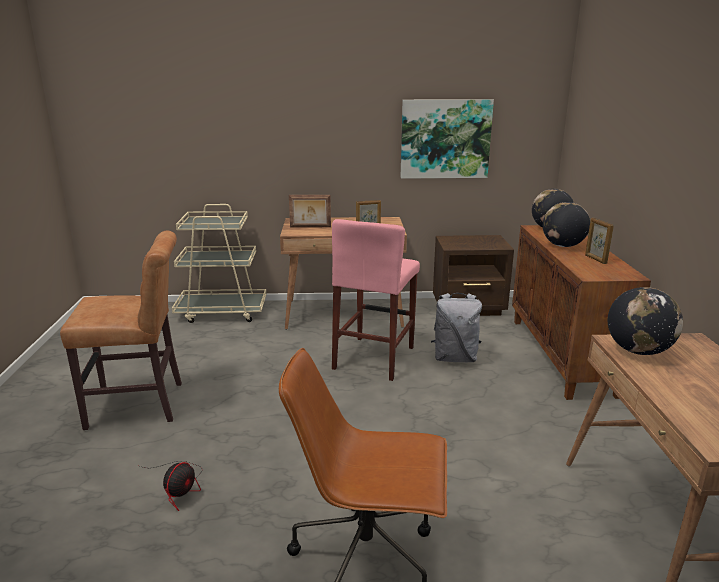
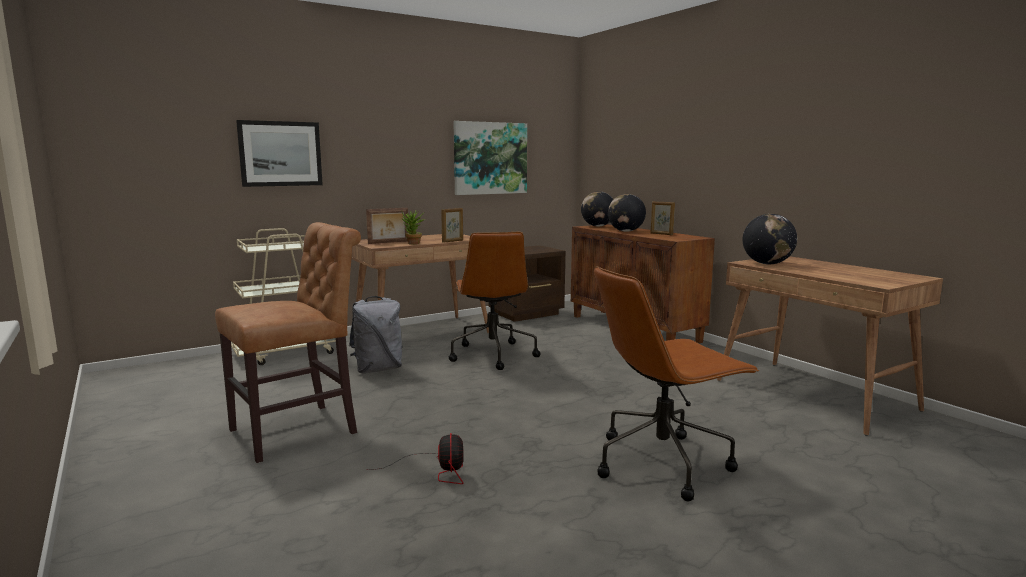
camera: 30 degrees left, 10 degrees down
(226, 136) = (280, 153): none -> picture
(325, 233) = (413, 244): none -> potted plant
(374, 358) = (492, 355): pink stool -> brown office chair
(455, 358) = (559, 343): grey backpack -> grey backpack (378, 369)

